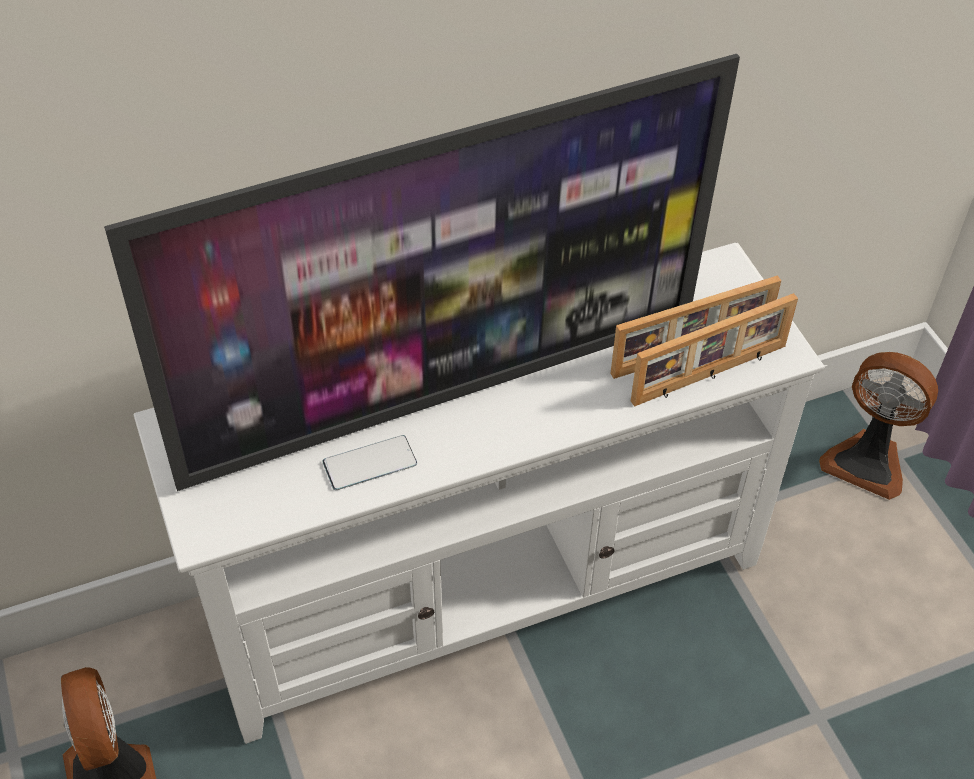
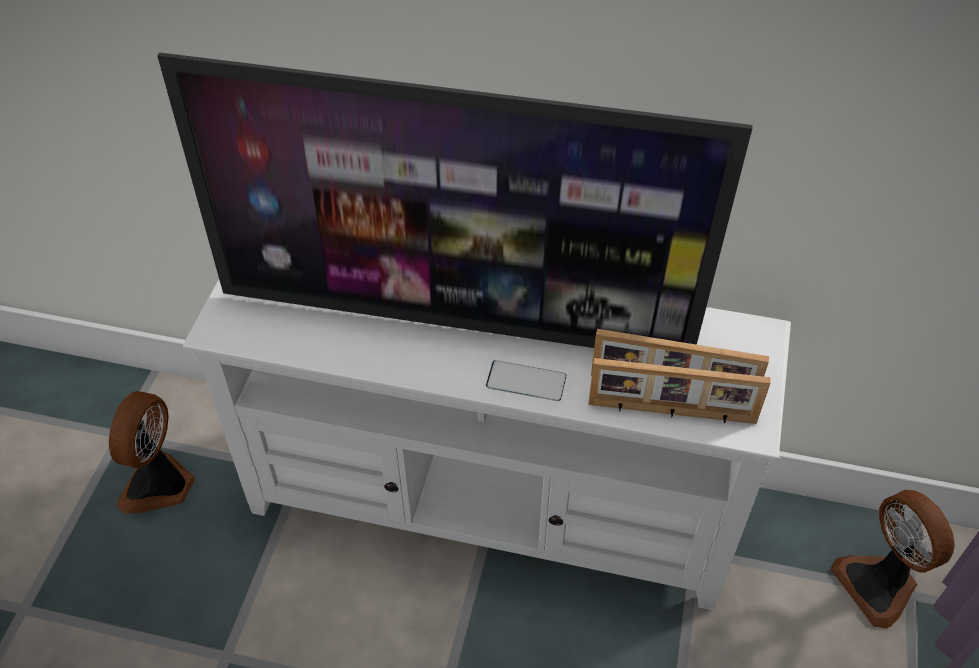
camera: 35 degrees right, 0 degrees up
(369, 463) = (361, 342): phone -> phone (526, 381)

